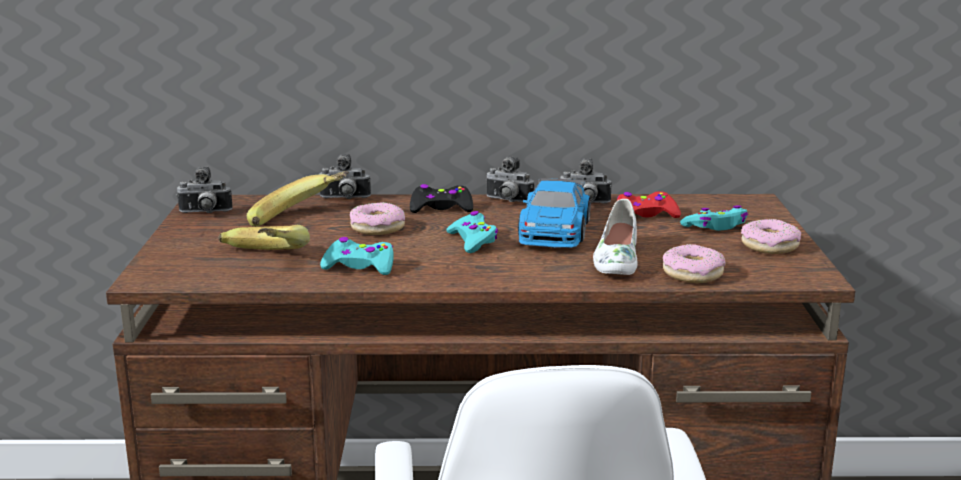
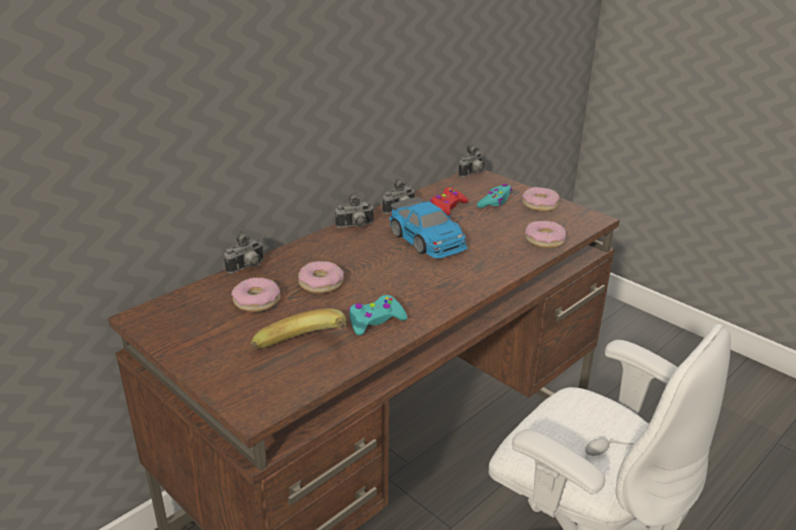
camera: 45 degrees left, 10 degrees up
(205, 213) = (167, 327): camera -> camera (472, 174)
(300, 220) = (257, 301): banana -> donut
(441, 208) = (327, 249): black game controller -> none
(473, 241) = (398, 268): turquoise game controller -> none
(616, 258) = (493, 246): white shoe -> none

